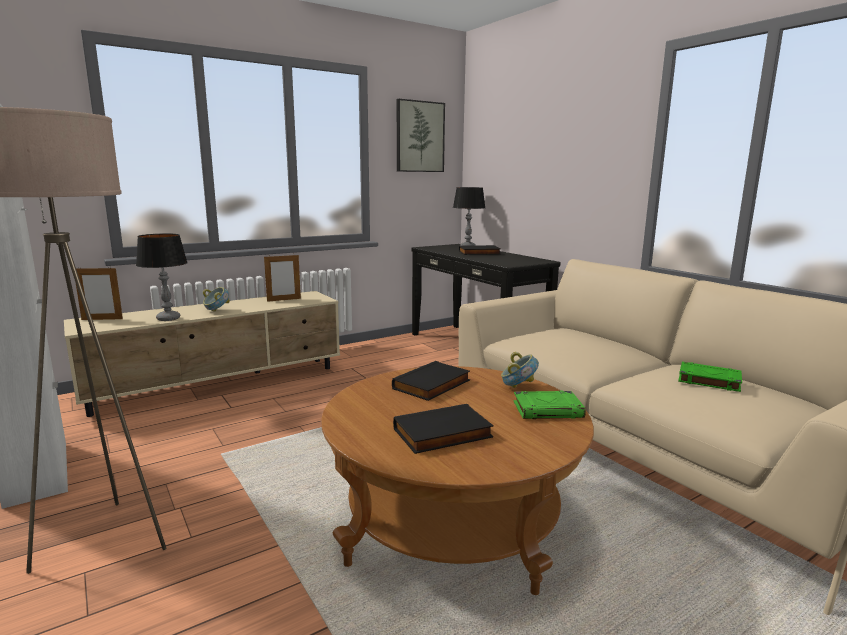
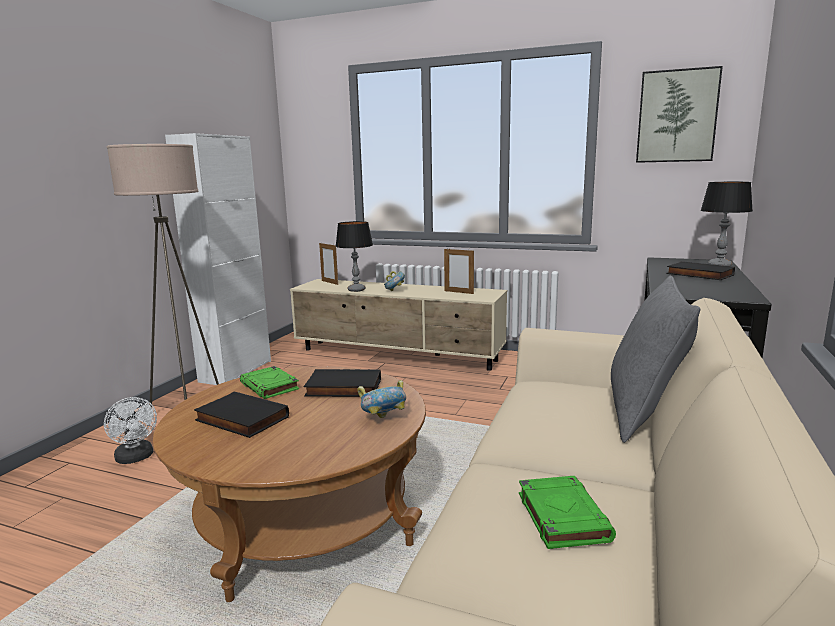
camera: 55 degrees right, 0 degrees up
(151, 609) = (136, 458): none -> white fan
(548, 410) = (341, 445): green book -> green book (270, 386)
(595, 334) = (643, 413): none -> grey pillow

